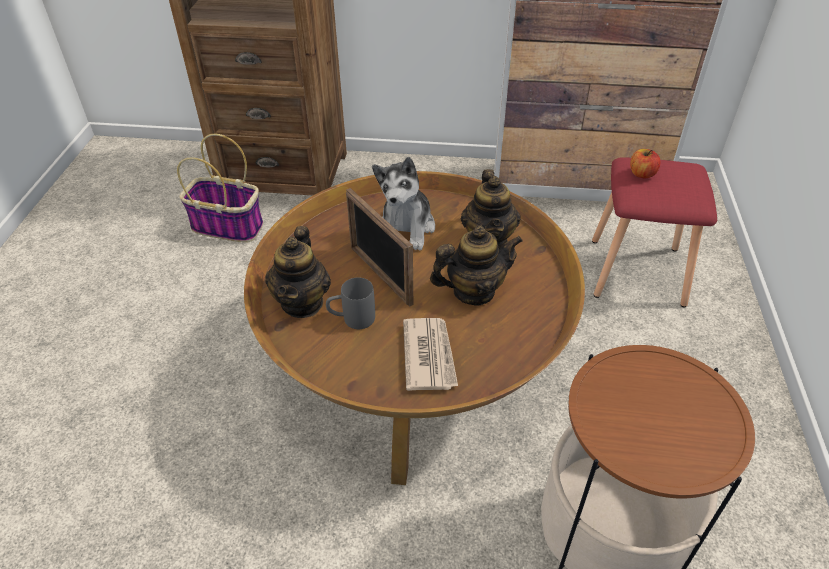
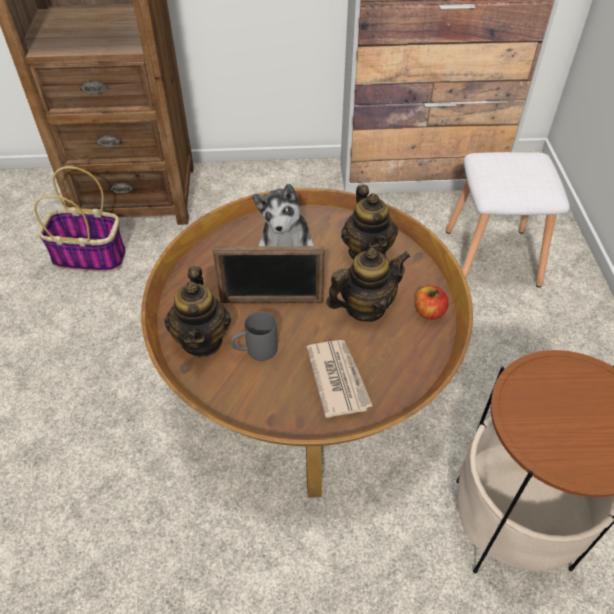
camera: 10 degrees left, 5 degrees up
(380, 275) = (272, 301): picture frame -> picture frame turned 45 degrees counterclockwise
(635, 270) = (490, 256): red stool -> white stool
(641, 174) = (495, 169): apple -> apple (429, 312)

